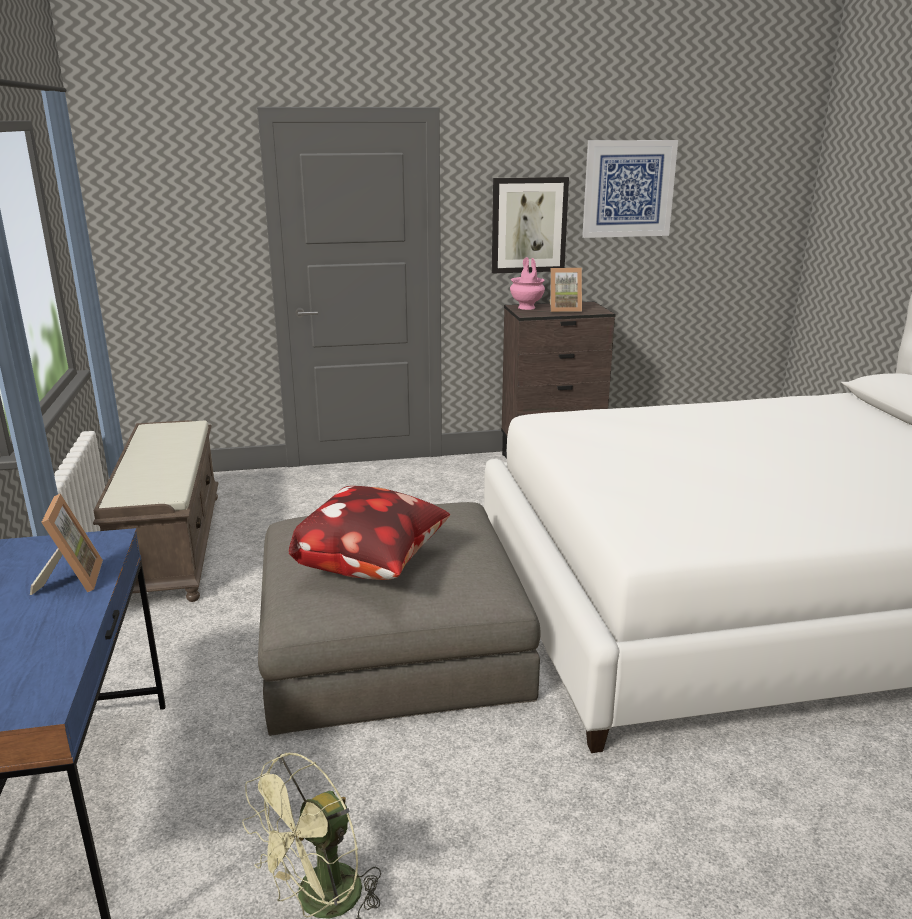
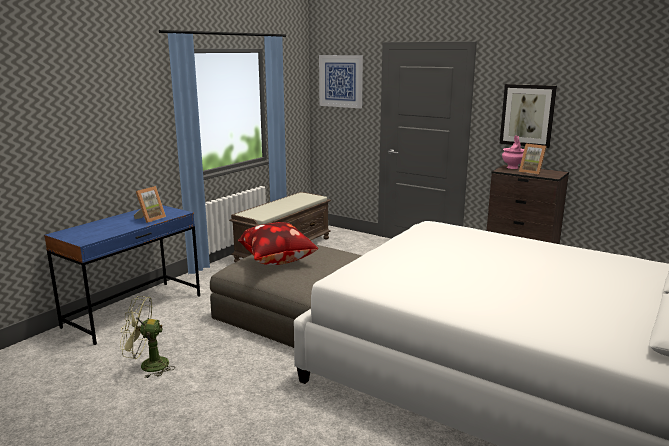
camera: 45 degrees right, 5 degrees down
(628, 189) = (604, 96): picture -> picture (341, 81)

